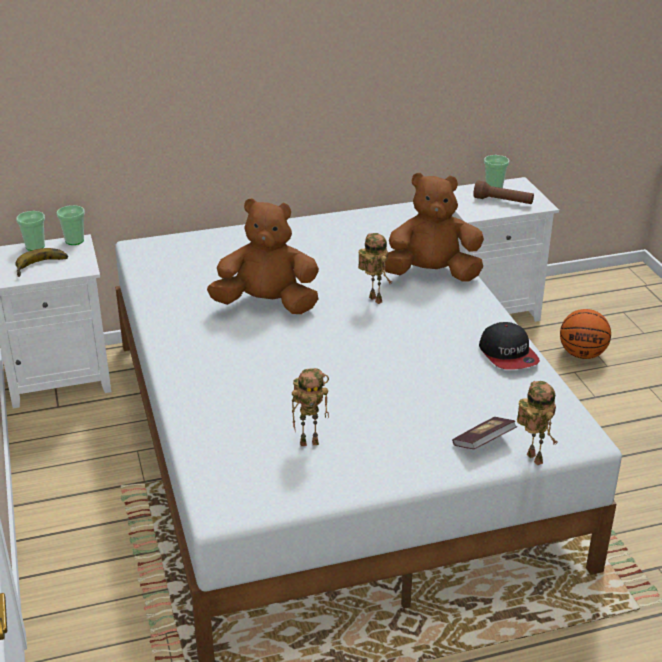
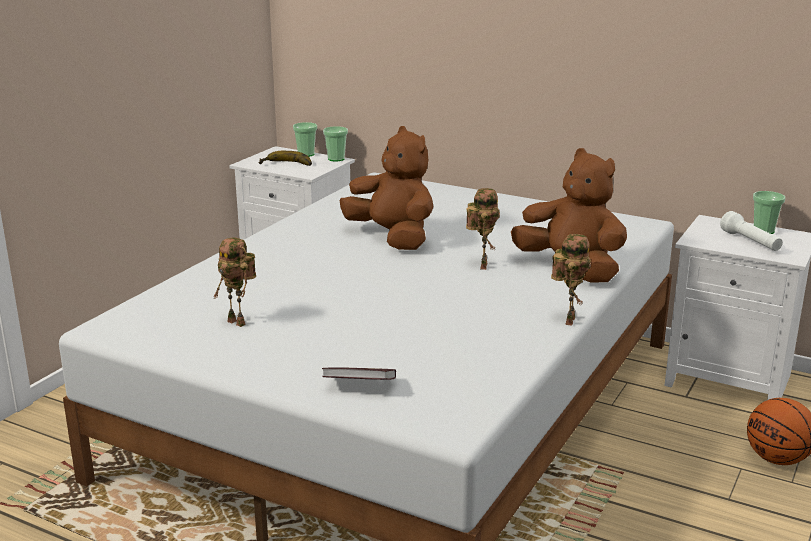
camera: 45 degrees right, 10 degrees down
(503, 201) = (750, 242): brown flashlight -> white flashlight
(508, 354) = (519, 344): cap -> none
(531, 458) = (374, 417): toy robot -> toy robot (568, 320)

